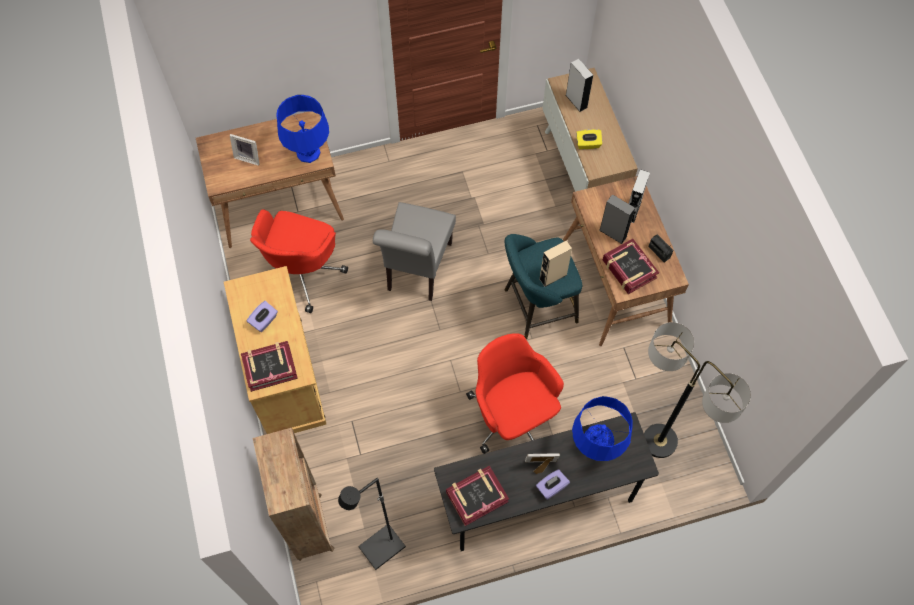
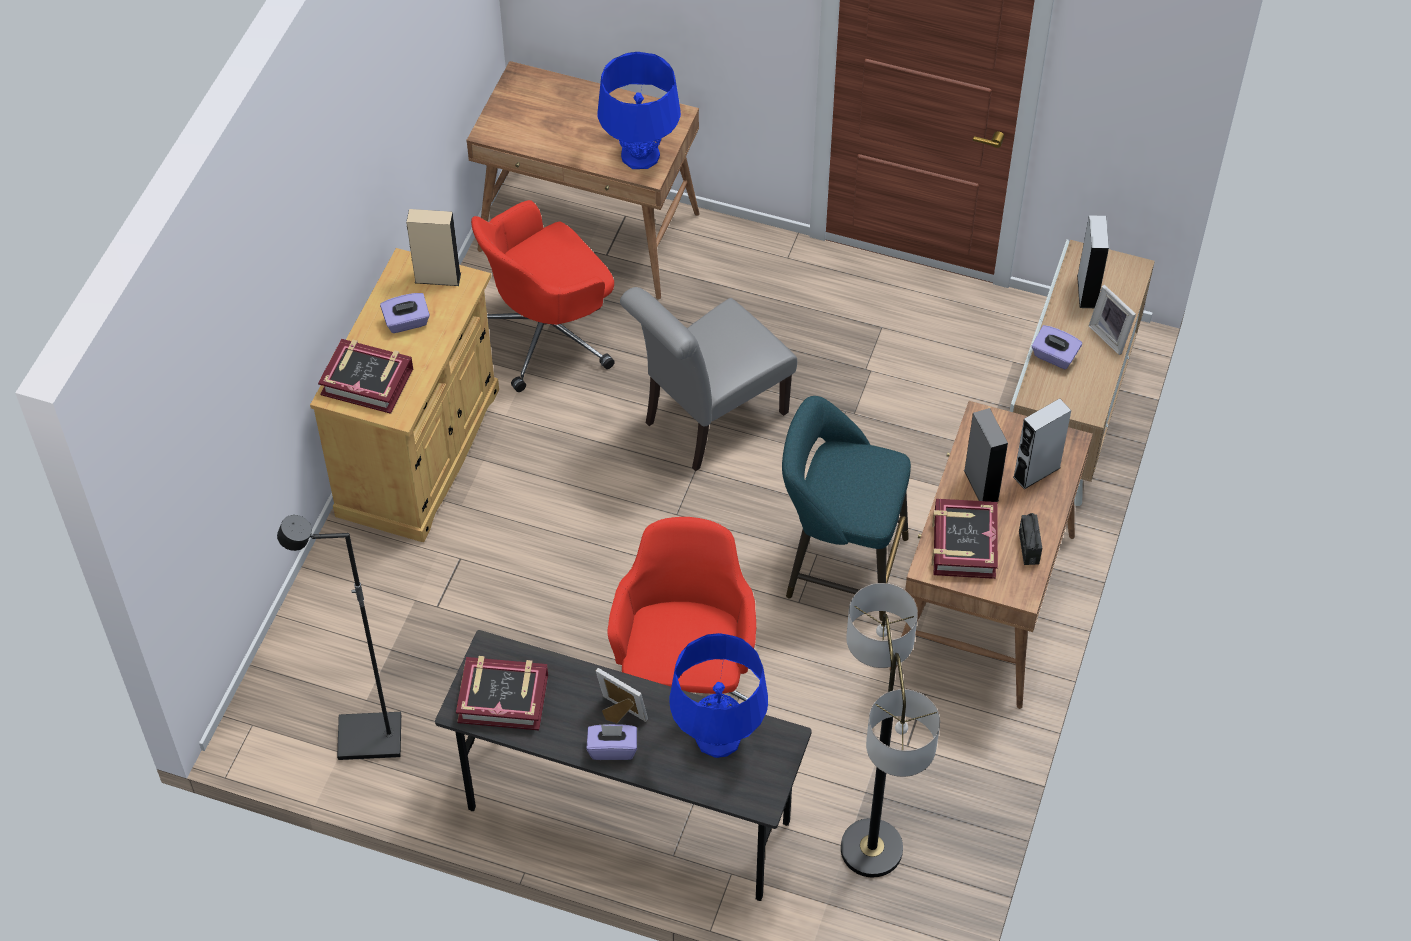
camera: 35 degrees right, 10 degrees down
(248, 157) = (557, 119): picture frame -> picture frame (1111, 336)
(309, 524) = (300, 651): brown bookcase -> none
(553, 276) = (851, 498): beige speaker -> beige speaker (437, 277)
(588, 144) = (1054, 356): yellow tissue box -> purple tissue box

